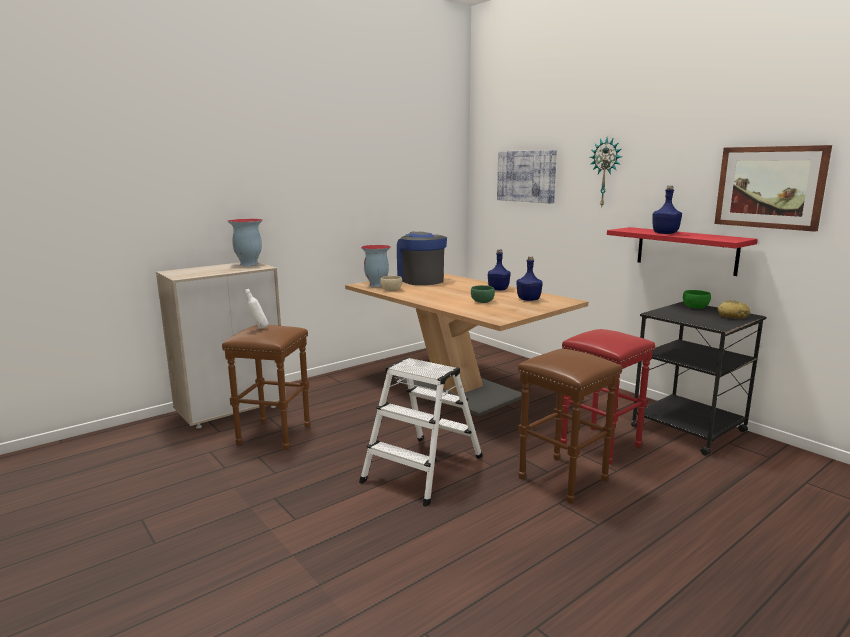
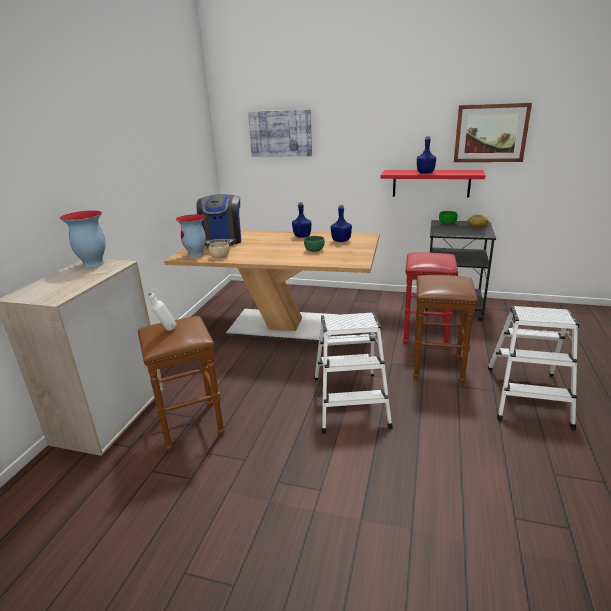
camera: 35 degrees left, 10 degrees up
(420, 280) = (222, 240): coffee machine -> coffee machine turned 120 degrees counterclockwise
(606, 172) = (360, 127): wall clock -> none
(635, 547) = (527, 395): none -> white step ladder

